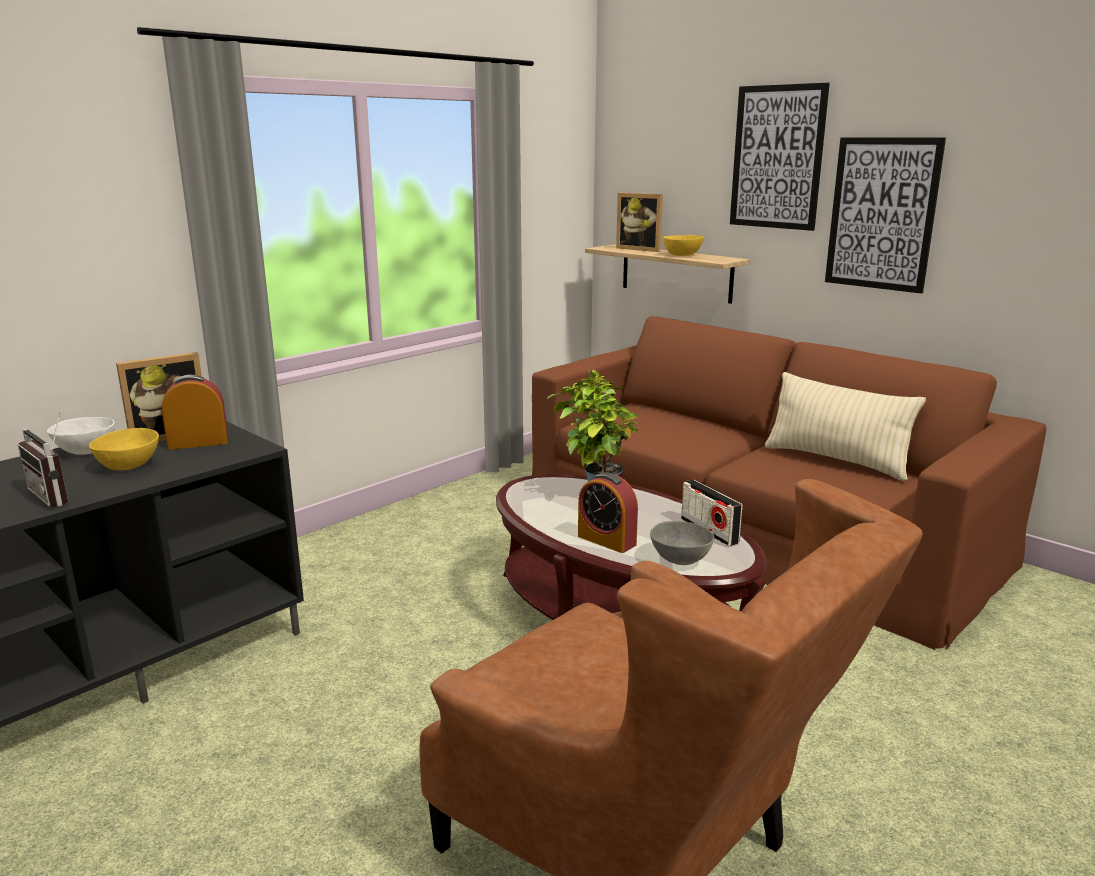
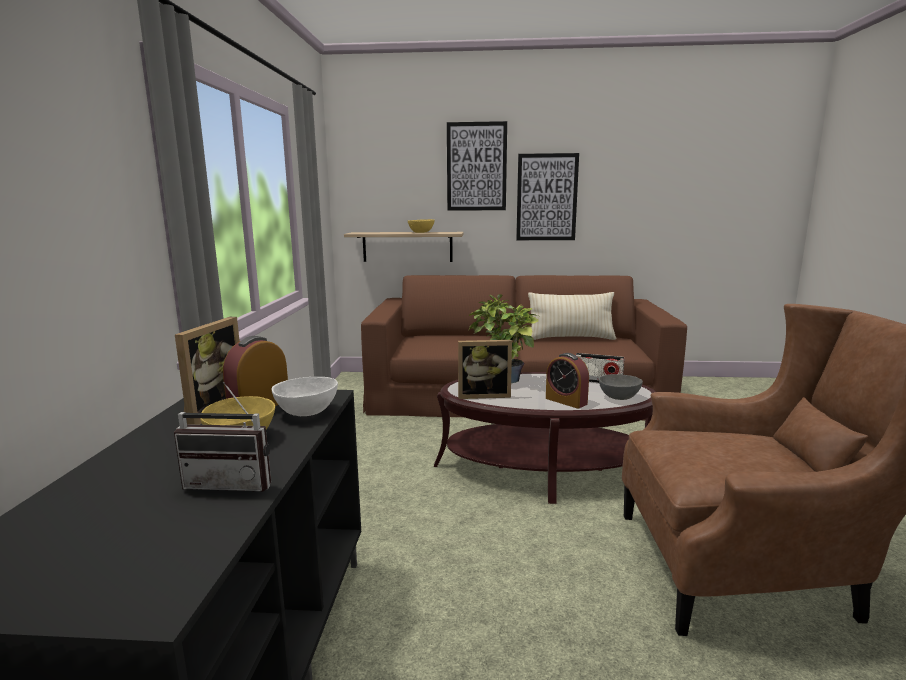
camera: 40 degrees left, 5 degrees down
(86, 452) = (151, 445): white bowl -> white bowl (308, 413)
(606, 540) = (566, 401): alarm clock -> alarm clock turned 45 degrees clockwise
(641, 249) = (382, 232): picture frame -> picture frame (483, 395)

